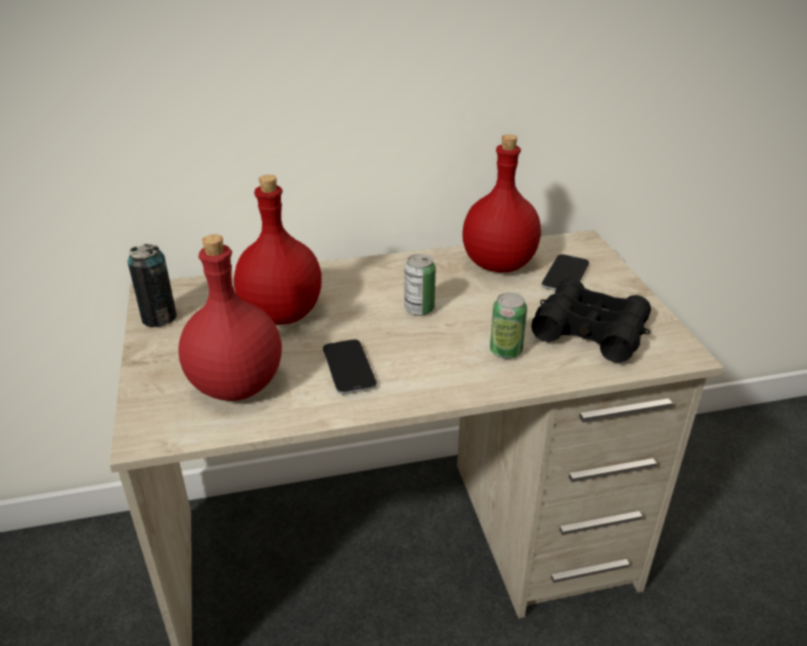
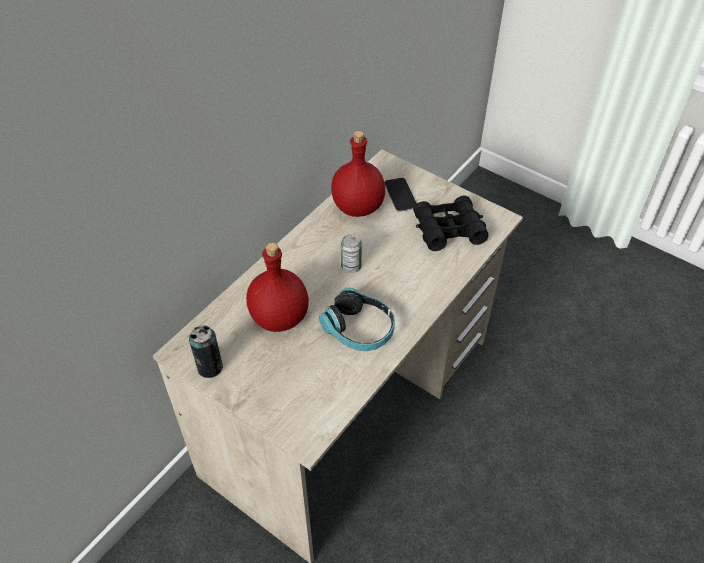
camera: 40 degrees left, 15 degrees up
(235, 386) = (315, 380): red bottle -> none
(349, 368) = (359, 329): phone -> headphones
(505, 351) = (422, 268): can -> none

